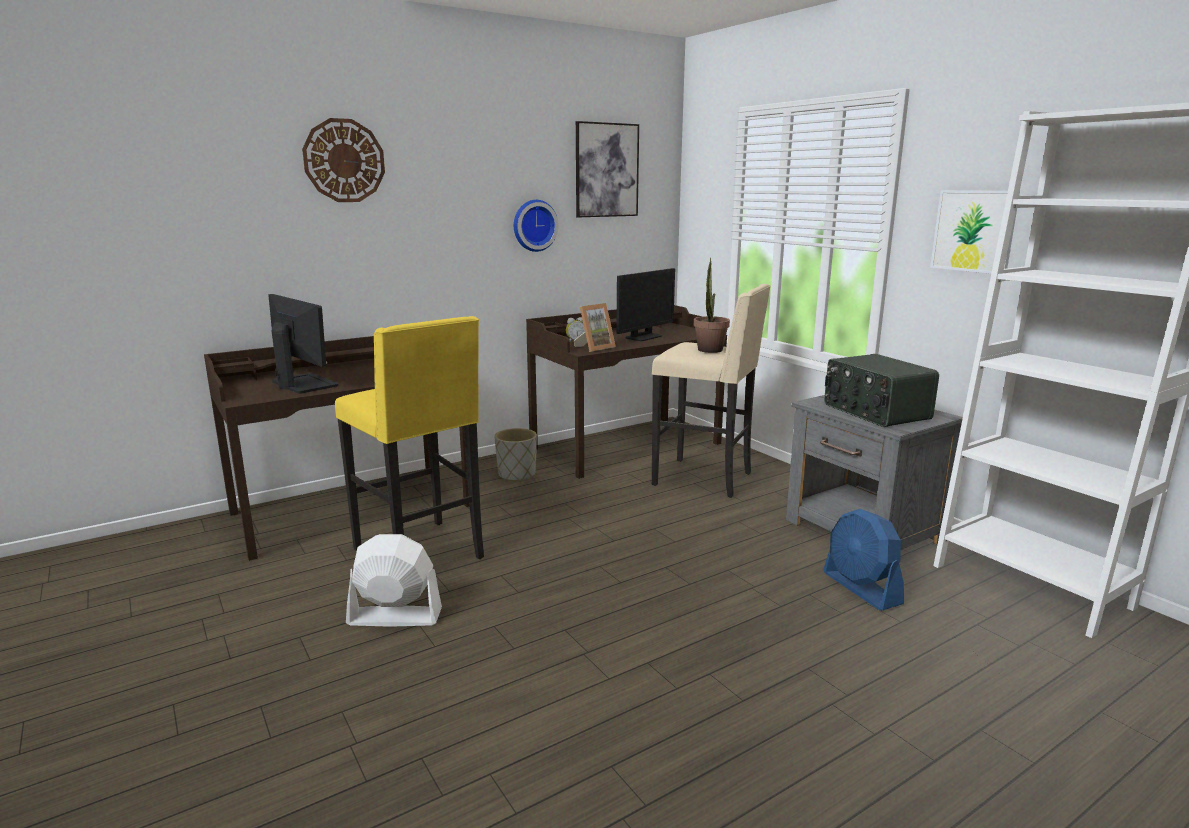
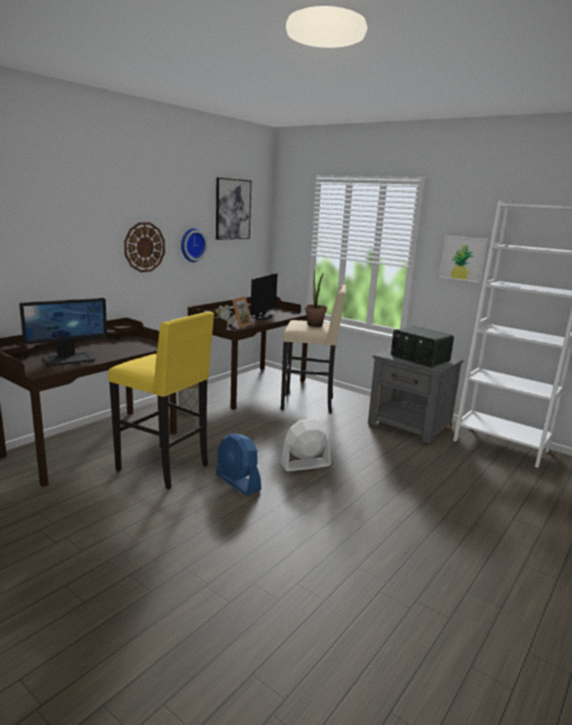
camera: 20 degrees left, 0 degrees up
(303, 384) = (69, 359): monitor -> monitor turned 120 degrees clockwise
(344, 161) = (79, 200): wall clock -> wall clock (144, 247)
(394, 616) = (176, 508): white fan -> white fan (305, 464)
(861, 588) = (426, 457): blue fan -> blue fan (238, 482)

